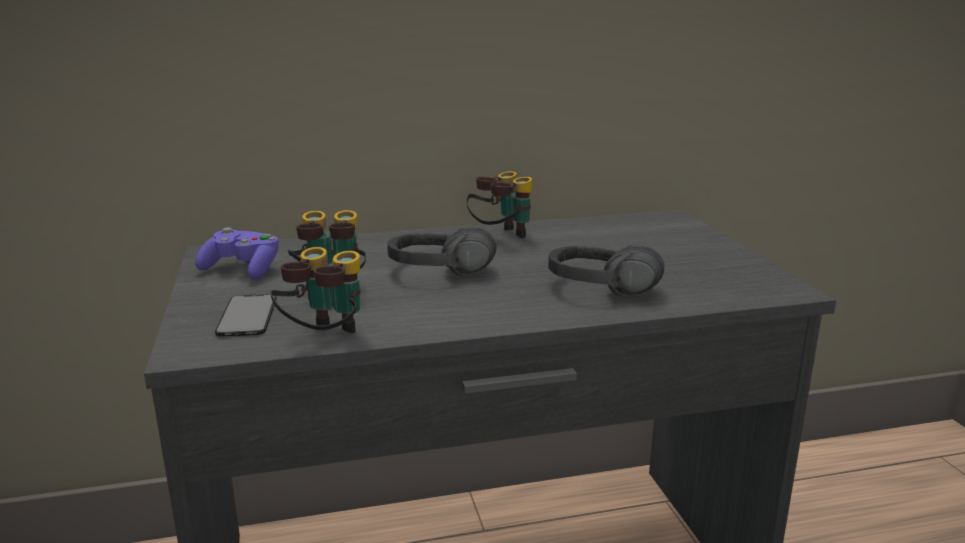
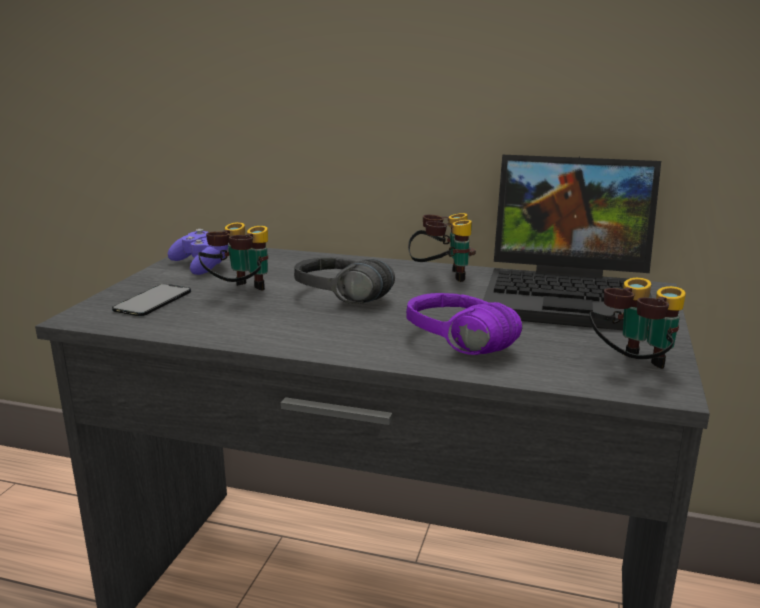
camera: 30 degrees right, 0 degrees up
(324, 339) = (173, 330): binoculars -> binoculars (631, 368)
(600, 294) = (449, 347): black headphones -> purple headphones
(628, 234) = (572, 296): none -> laptop

